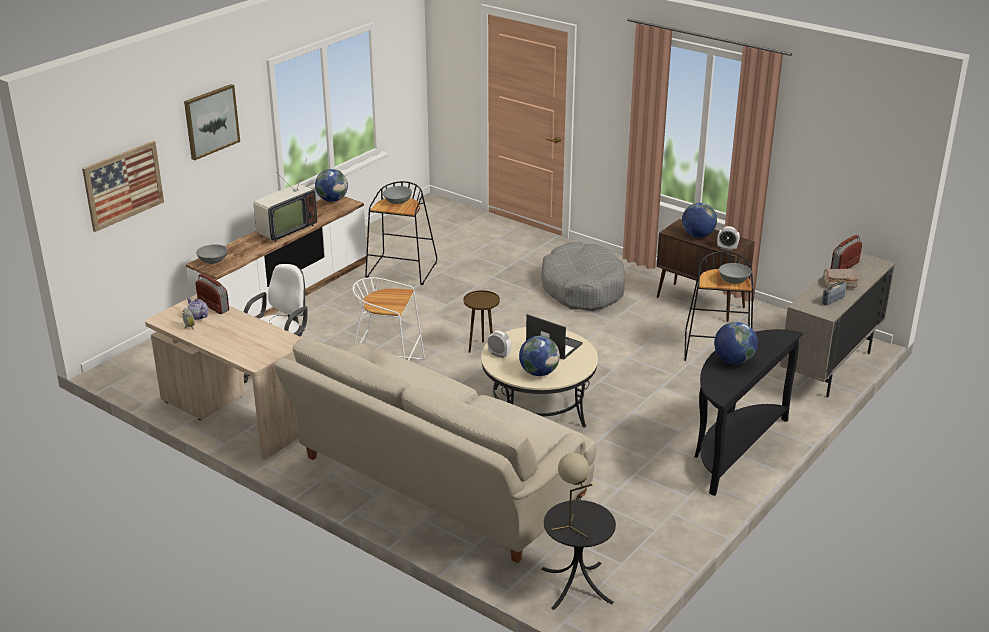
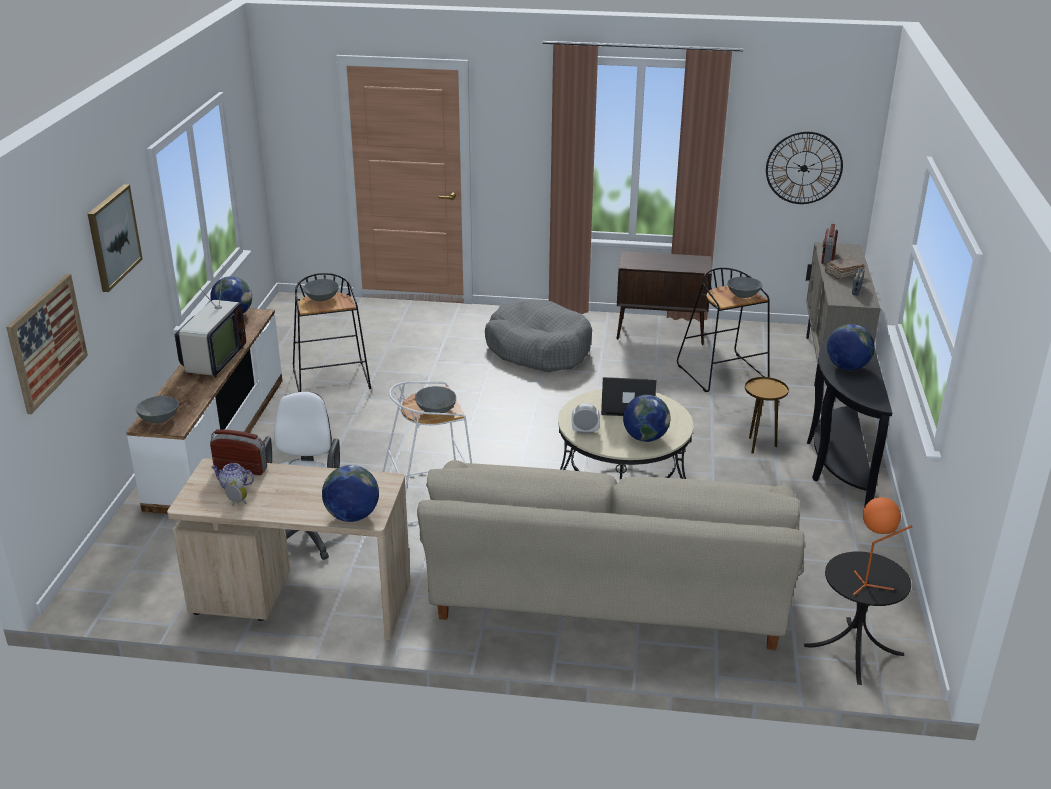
camera: 30 degrees left, 0 degrees up
(385, 304) = (435, 410): none -> grey bowl
(481, 349) = (503, 437): brown side table -> brown side table (759, 445)
(572, 528) = (869, 586): beige table lamp -> orange table lamp
(697, 235) = (656, 262): globe -> globe (352, 516)
(727, 248) = (696, 268): alarm clock -> none
(848, 176) = (804, 168): none -> wall clock

